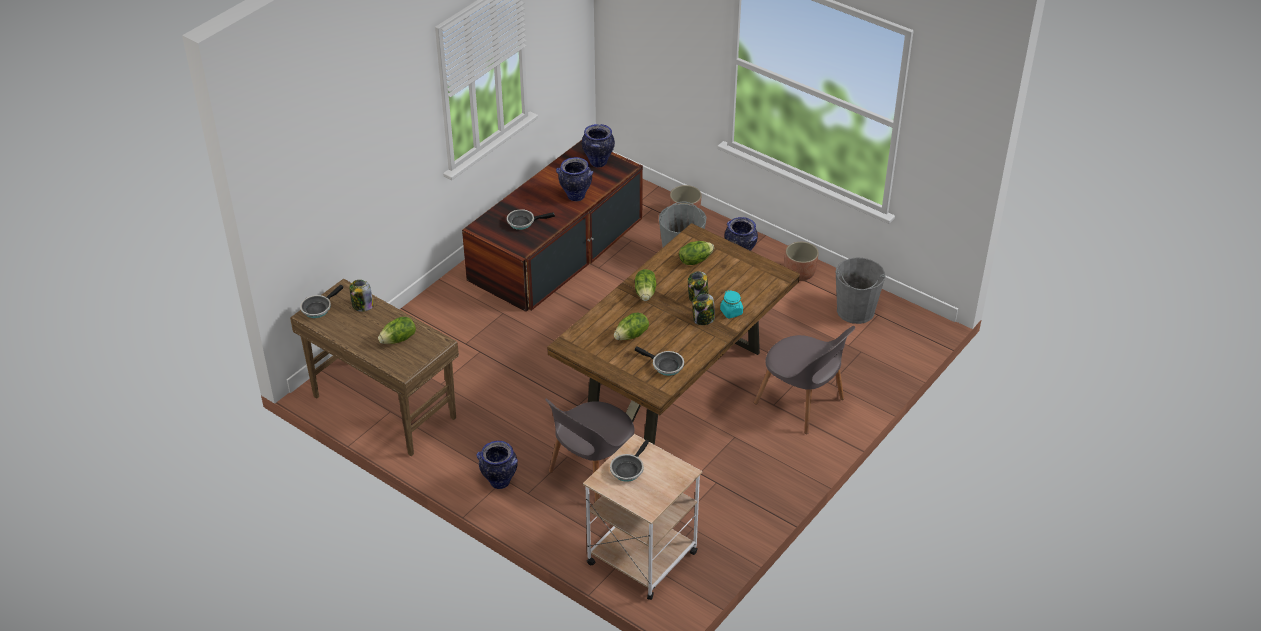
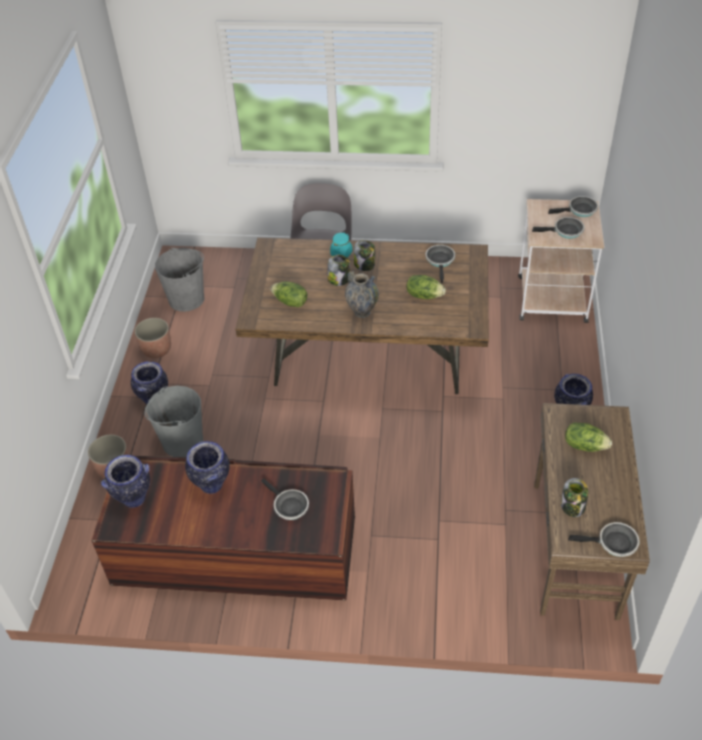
camera: 120 degrees left, 5 degrees up
(593, 472) = (503, 364): grey chair -> none
(646, 293) = (362, 312): lettuce -> vase
(648, 498) = (580, 210): none -> frying pan

